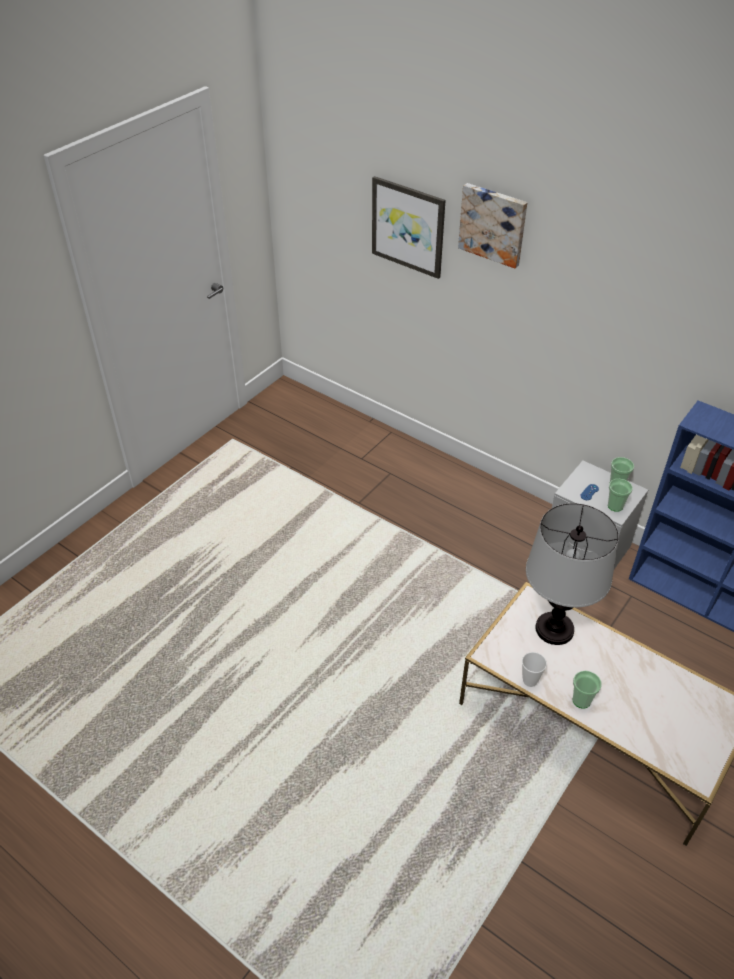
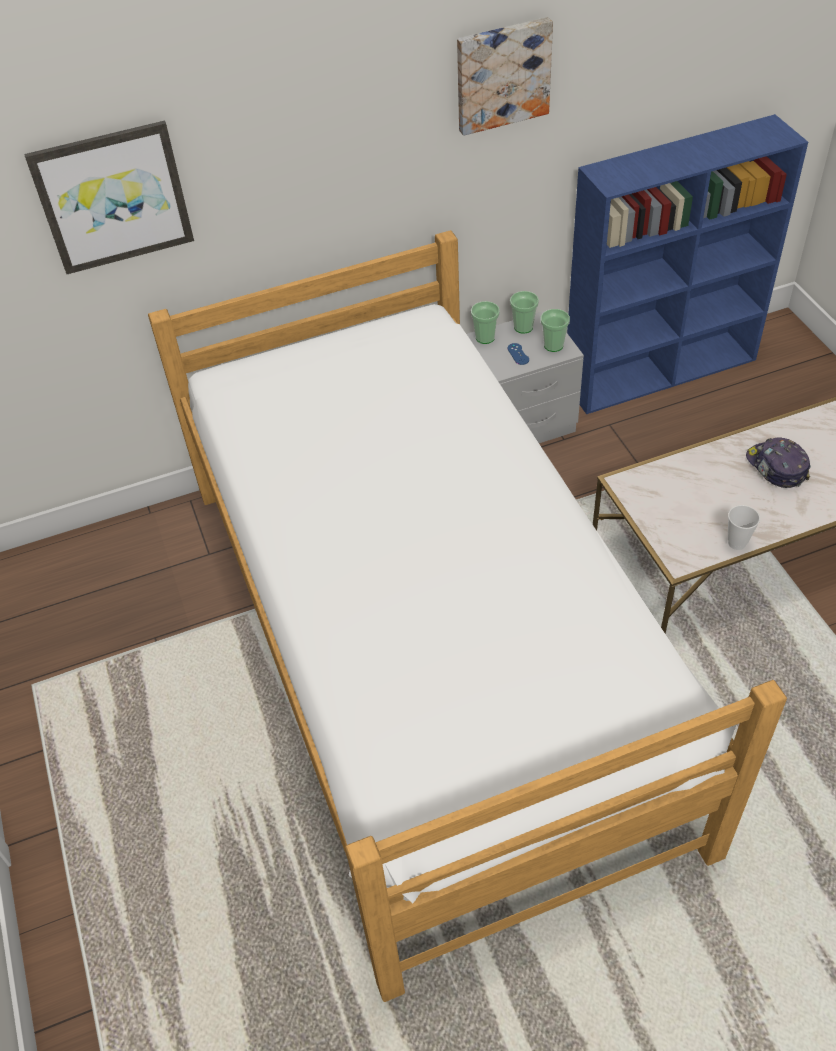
camera: 55 degrees left, 5 degrees up
(368, 585) = (428, 650): none -> bed
(493, 224) = (251, 112): picture -> picture (502, 74)
(554, 629) = (680, 487): table lamp -> none
(581, 700) = (785, 514): cup -> cup (485, 337)
(623, 679) = (776, 467): none -> cap

